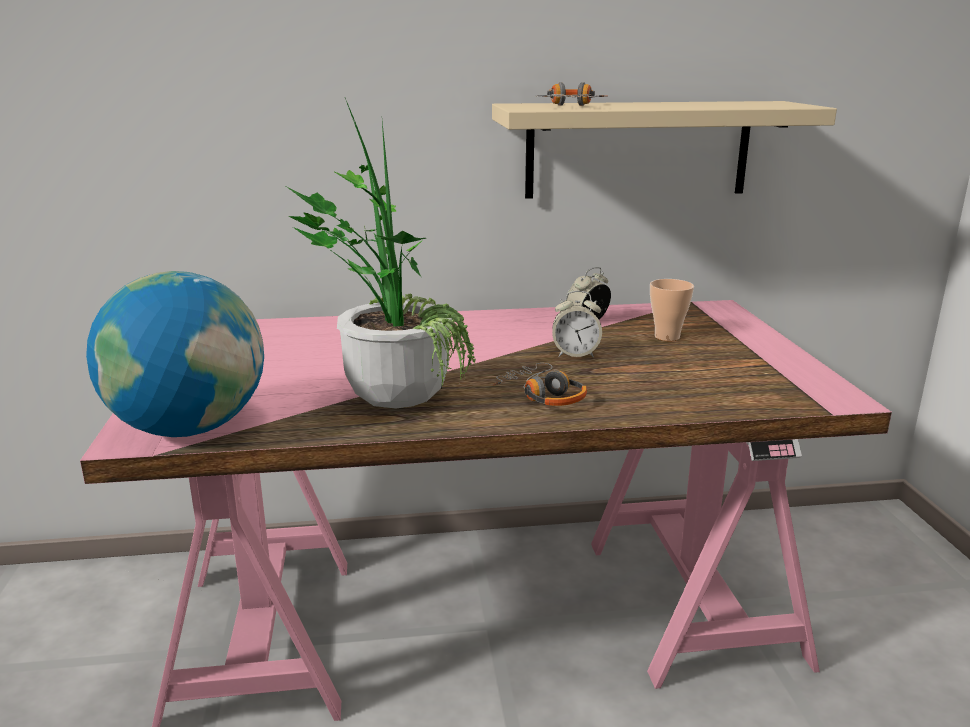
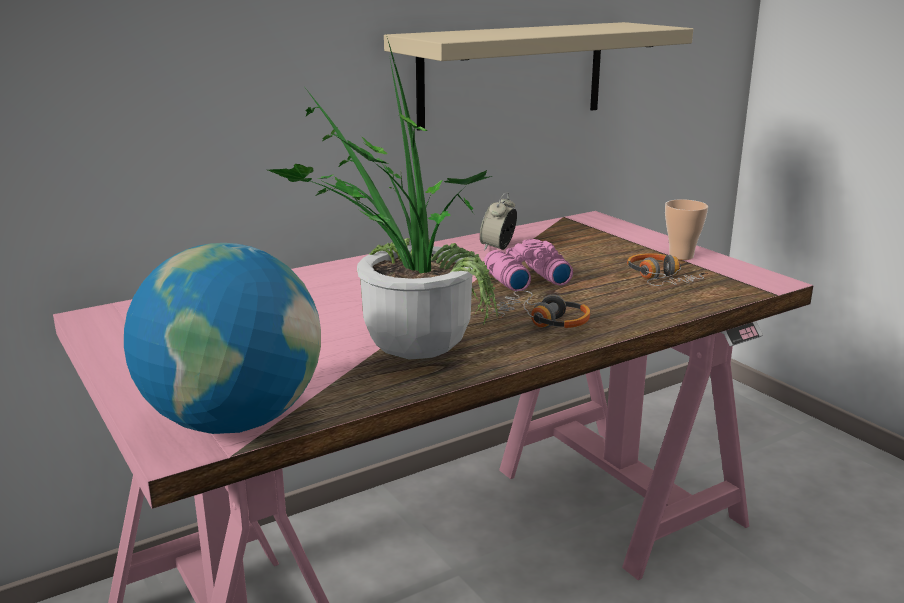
camera: 25 degrees left, 0 degrees up
(570, 106) = (474, 34): headphones -> headphones (661, 279)
(575, 354) = (524, 279): alarm clock -> pink binoculars
(667, 337) = (582, 251): cup -> cup (681, 256)

